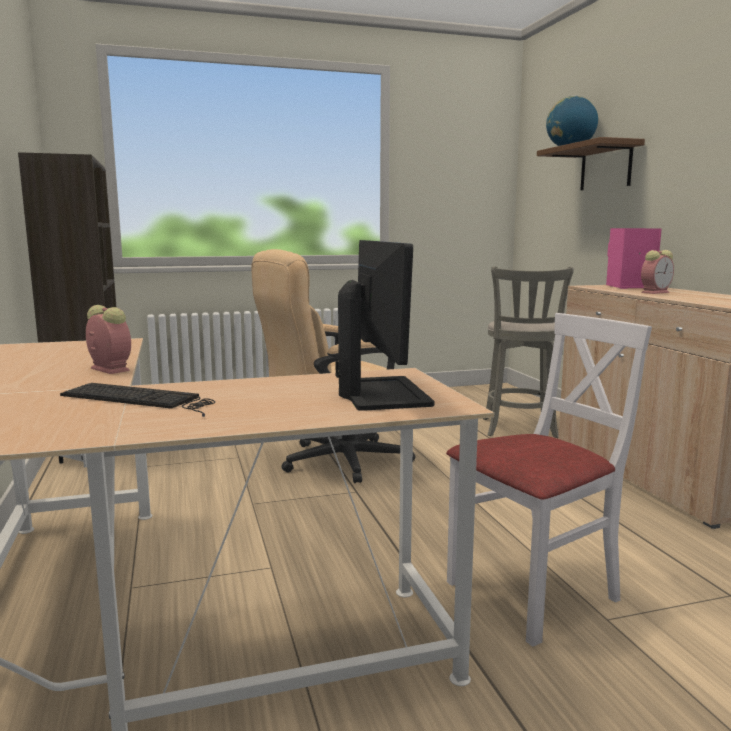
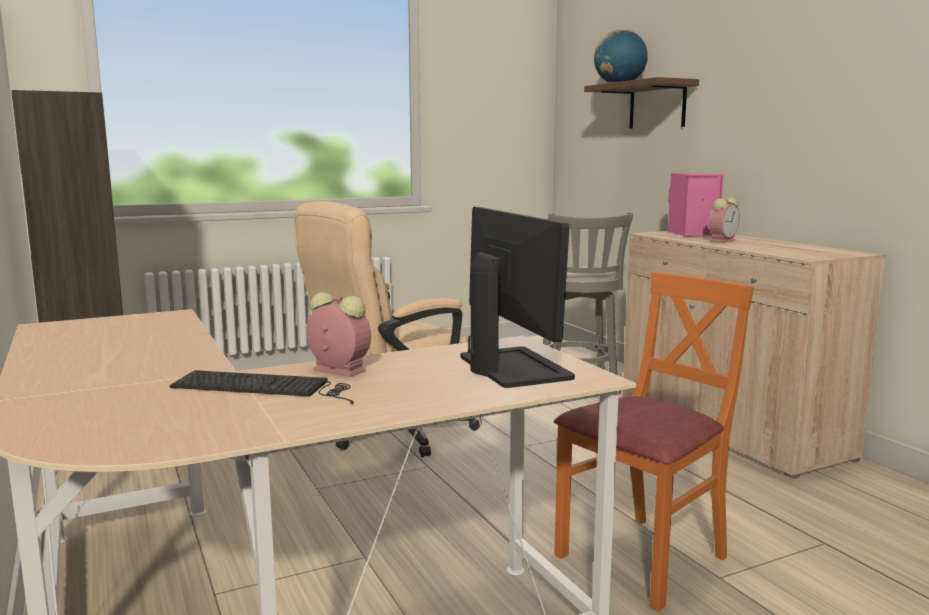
camera: 10 degrees left, 0 degrees up
(108, 369) = (192, 352): alarm clock -> alarm clock (337, 370)
(534, 593) = (644, 558): white chair -> orange chair

